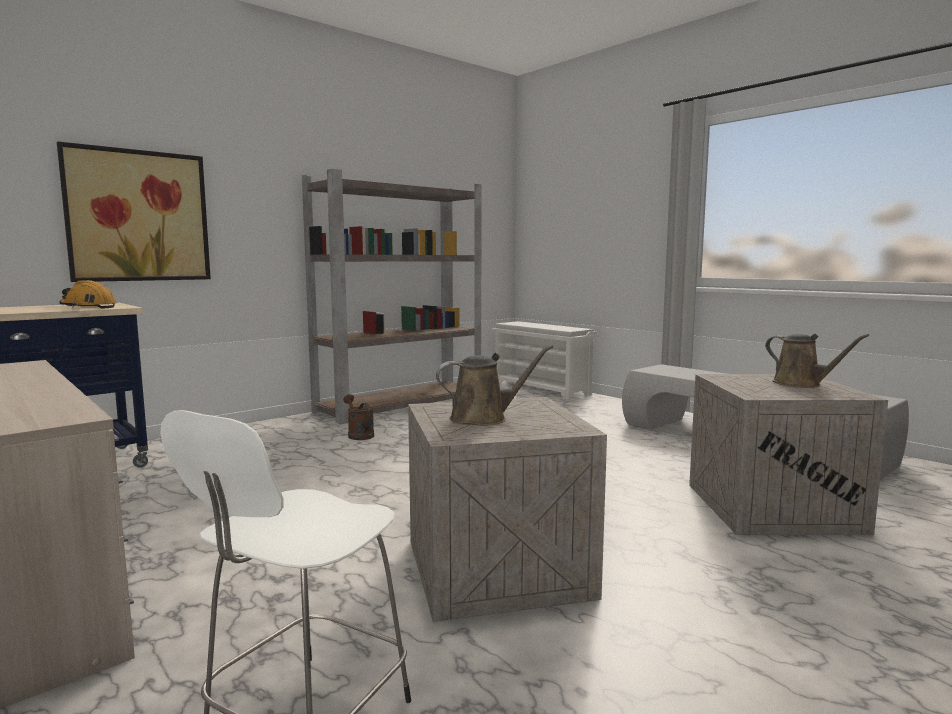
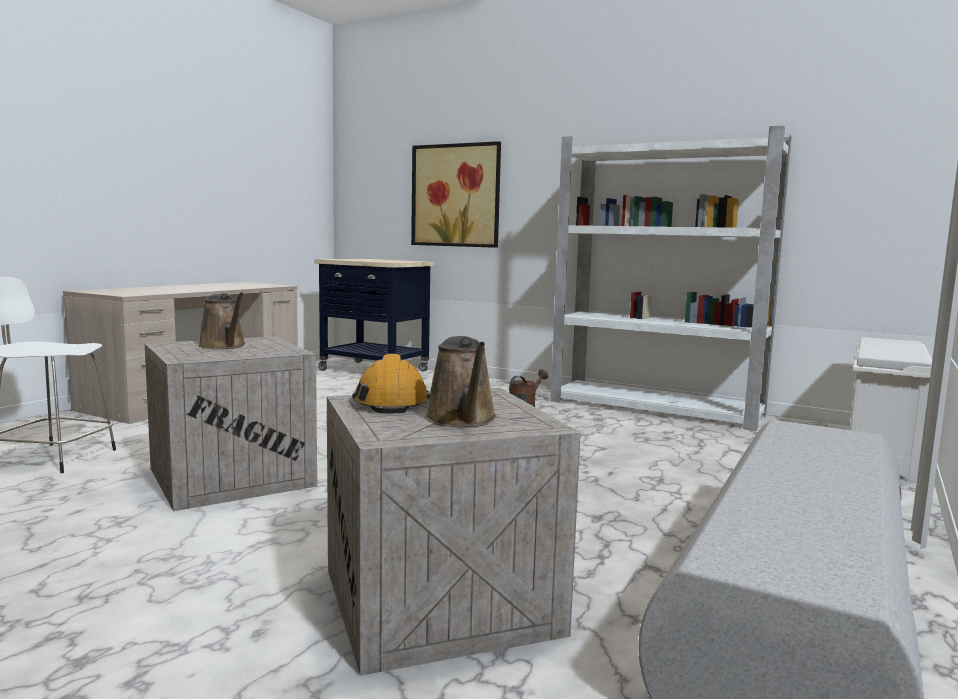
camera: 70 degrees right, 0 degrees up
(88, 307) = (383, 261): orange hard hat -> orange hard hat (391, 402)
(401, 404) = (655, 408): brown bookcase -> white bookcase
(801, 384) = (462, 420): brown watering can -> brown watering can turned 45 degrees counterclockwise

